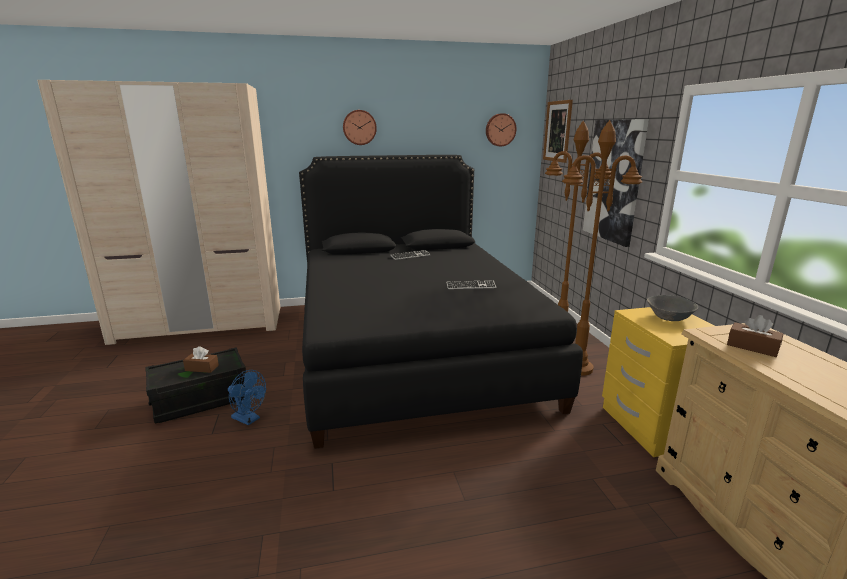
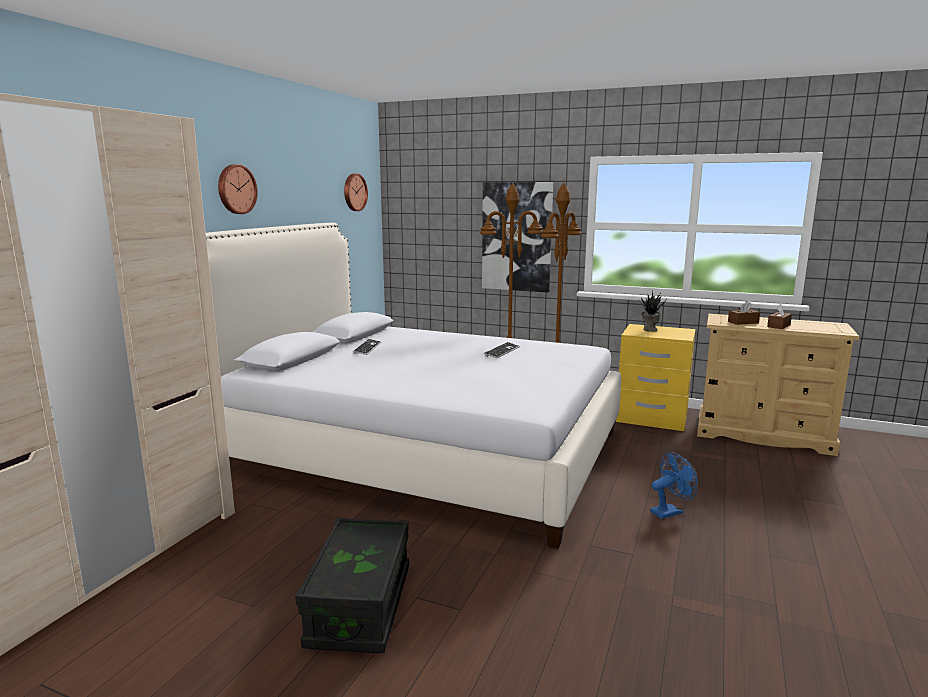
camera: 55 degrees left, 5 degrees down
(202, 368) = (368, 550): brown tissue box -> brown tissue box (778, 326)
(249, 419) = (457, 577): blue fan -> blue fan (670, 511)
(412, 347) = (423, 451): black bed -> white bed
(557, 131) = (412, 193): picture -> none
(669, 317) = (649, 330): grey bowl -> potted plant

